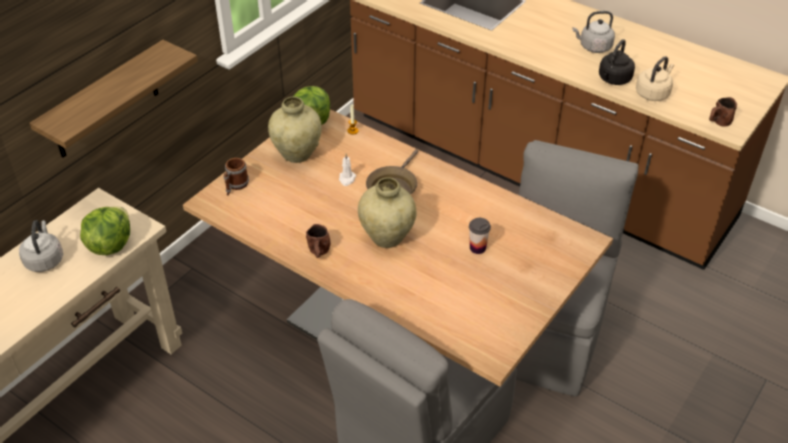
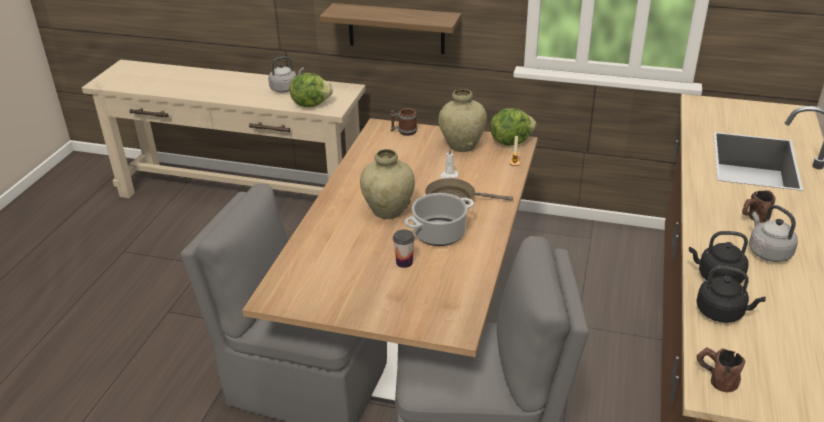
camera: 70 degrees right, 10 degrees down
(319, 253) = (350, 184): brown mug -> brown mug (753, 218)
(443, 213) = (439, 233): none -> cooking pot
(653, 93) = (722, 313): beige kettle -> black kettle

